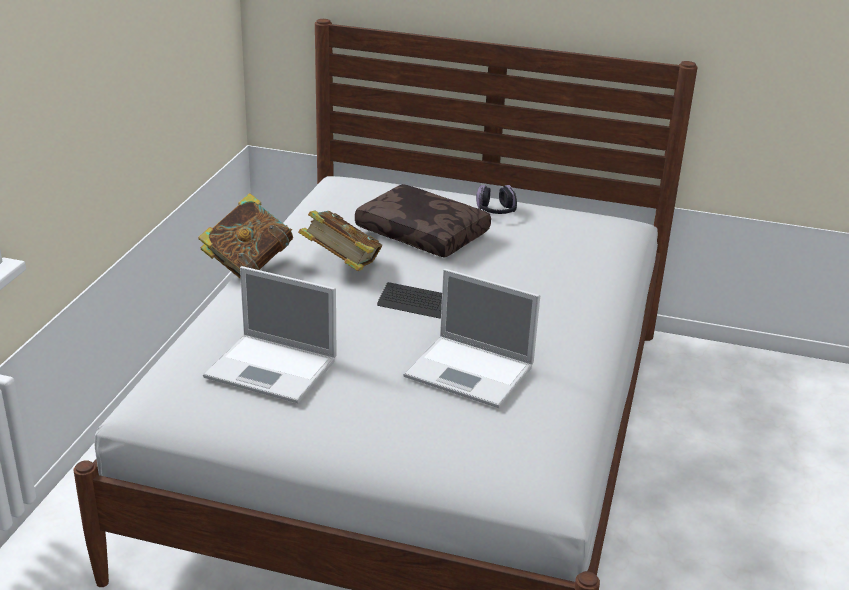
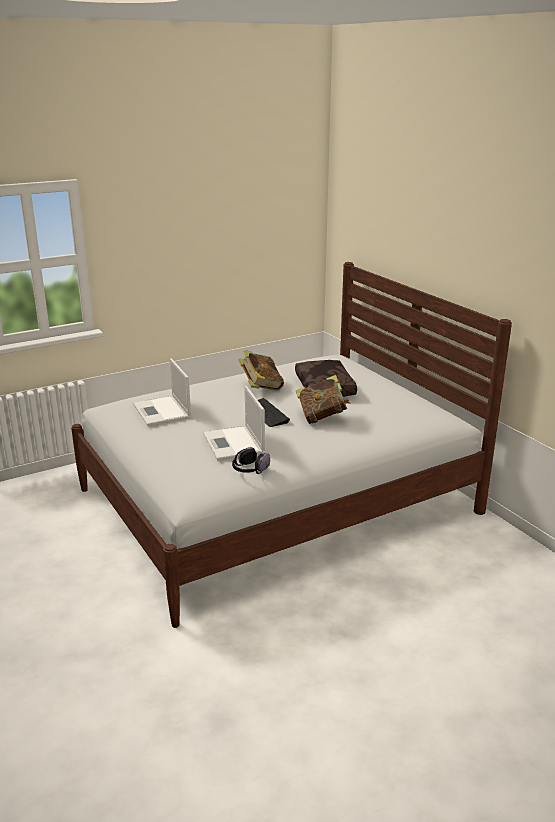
camera: 45 degrees right, 5 degrees down
(248, 266) = (226, 374): book -> book (322, 417)
(496, 212) = (383, 391): headphones -> headphones (249, 470)

